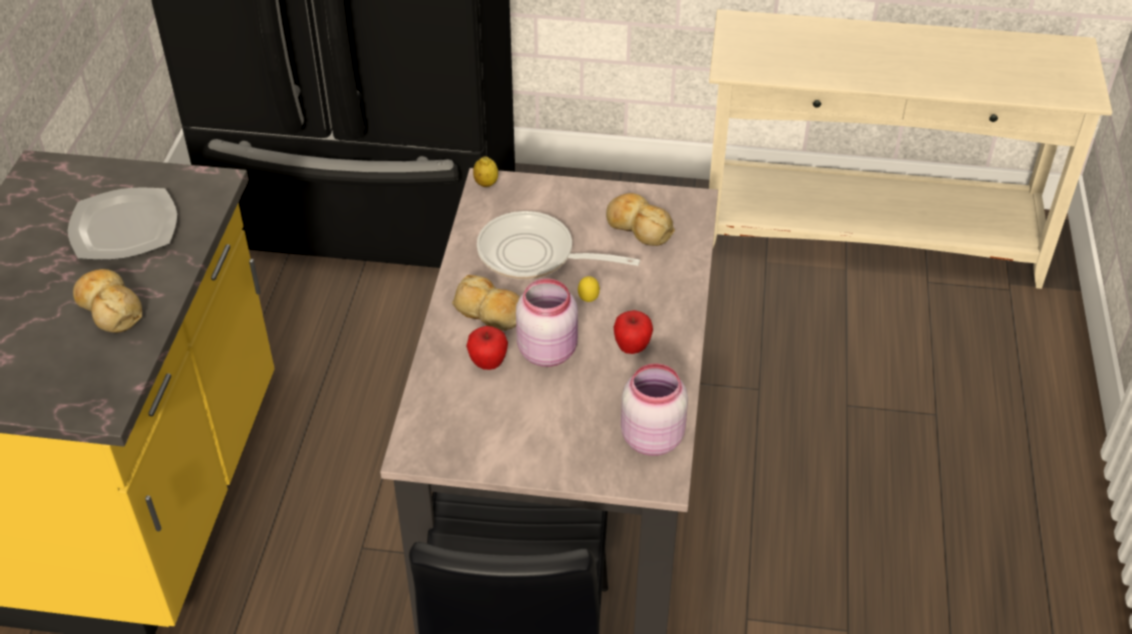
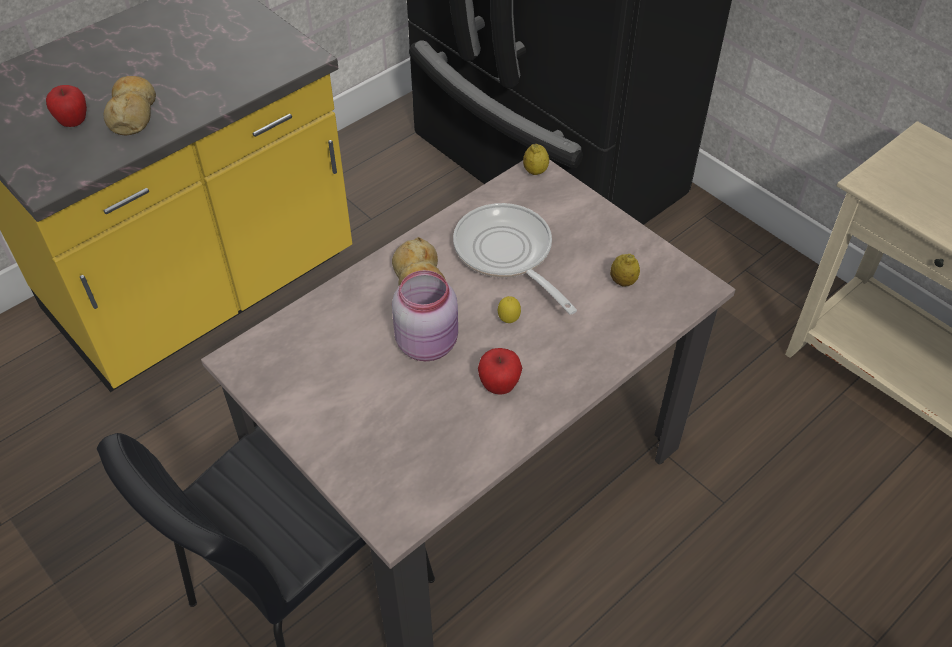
camera: 40 degrees right, 5 degrees up
(125, 227) = (211, 58): plate -> none
(488, 363) = (371, 323): apple -> apple (73, 122)
(638, 227) = (623, 281): bread -> lemon
(650, 437) = (426, 477): pink jar -> none

